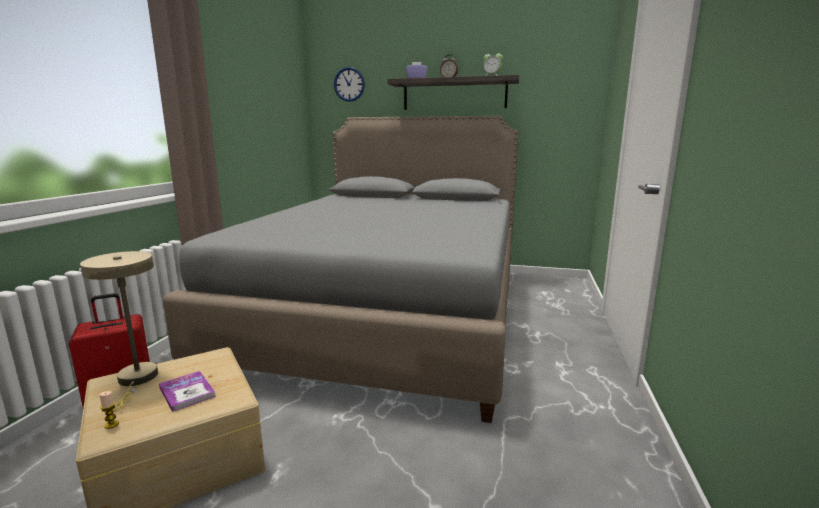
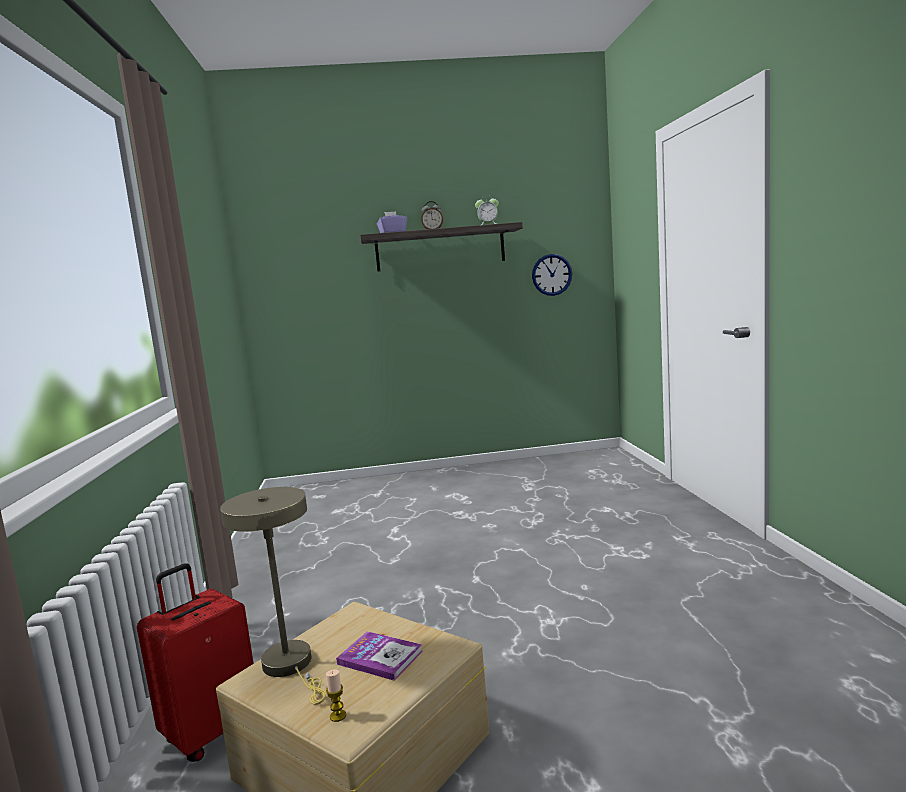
camera: 20 degrees left, 5 degrees down
(349, 84) = (297, 244): wall clock -> wall clock (552, 275)
(388, 311) = (439, 529): grey bed -> none

